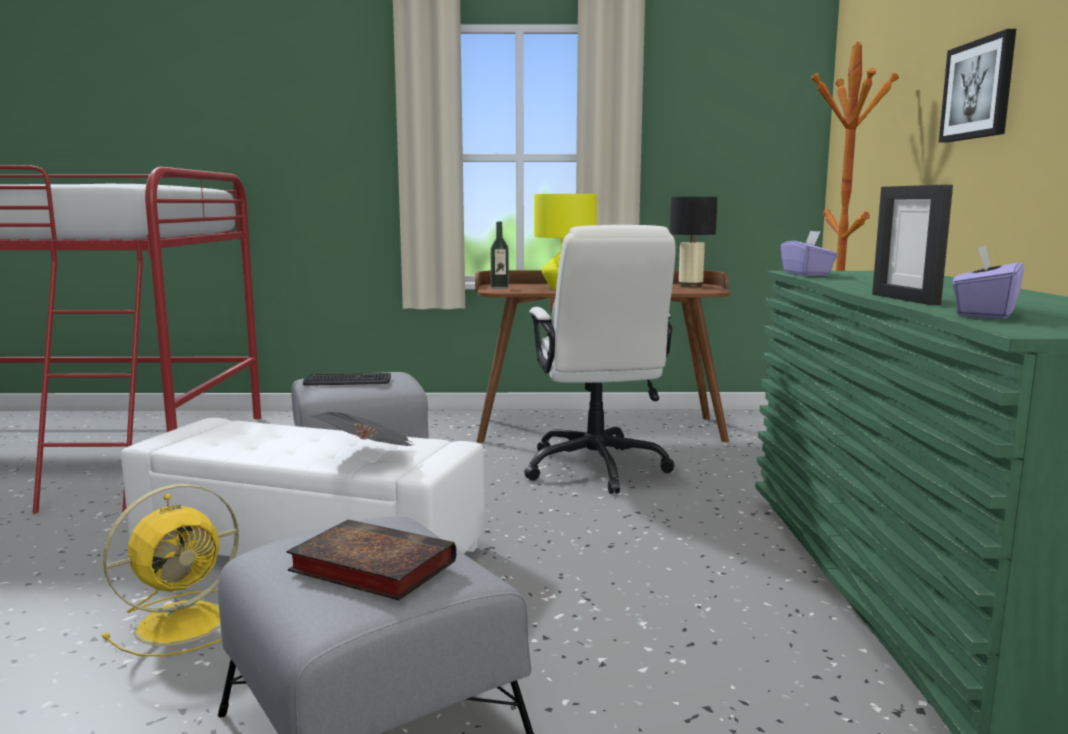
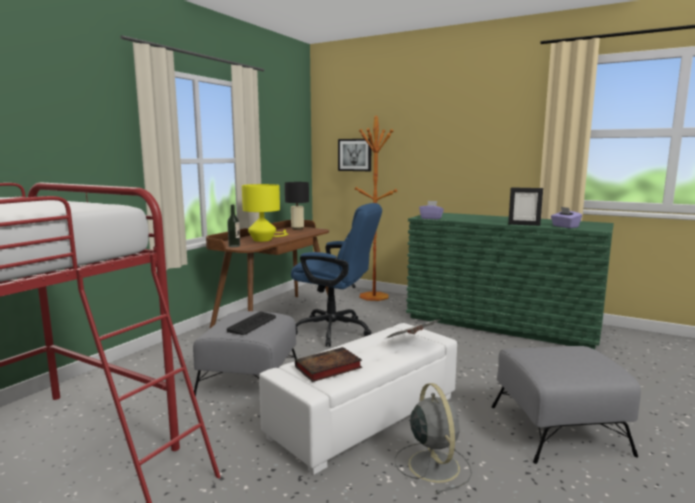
camera: 60 degrees left, 0 degrees up
(185, 622) = (432, 464): yellow fan -> grey fan
(368, 567) = (575, 357): book -> book (327, 368)
(597, 471) = (336, 332): white office chair -> blue office chair
(978, 90) = (439, 143): picture -> picture (355, 155)

